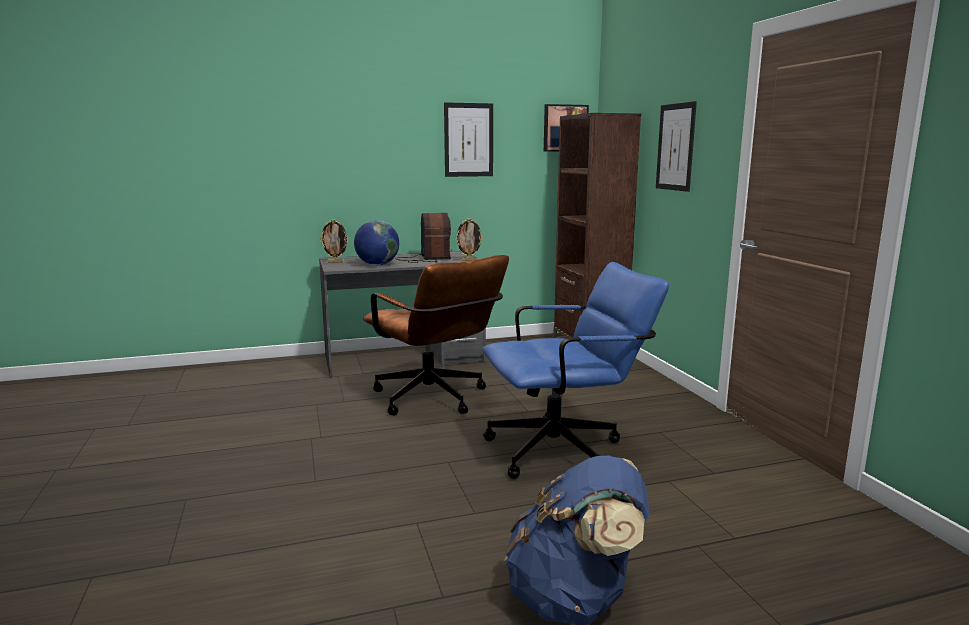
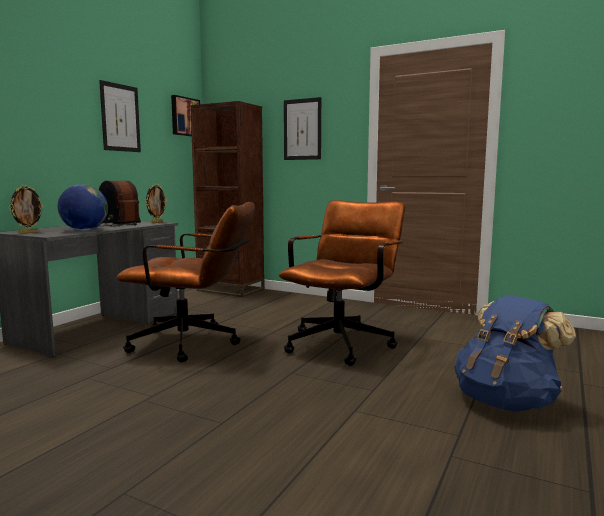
camera: 45 degrees left, 5 degrees down
(566, 450) = (343, 342): blue office chair -> brown office chair

